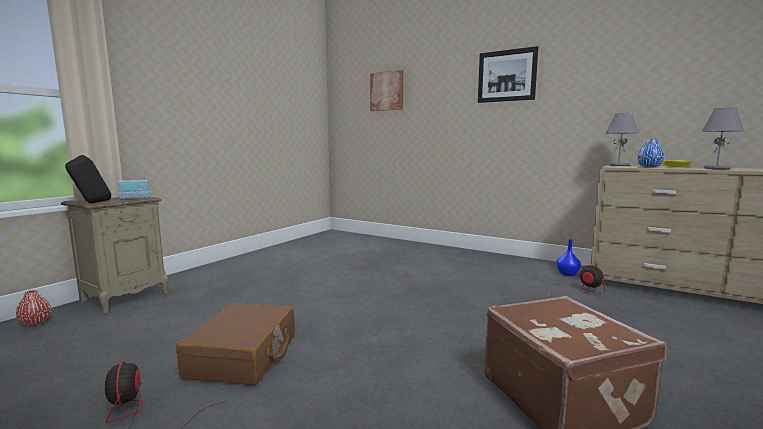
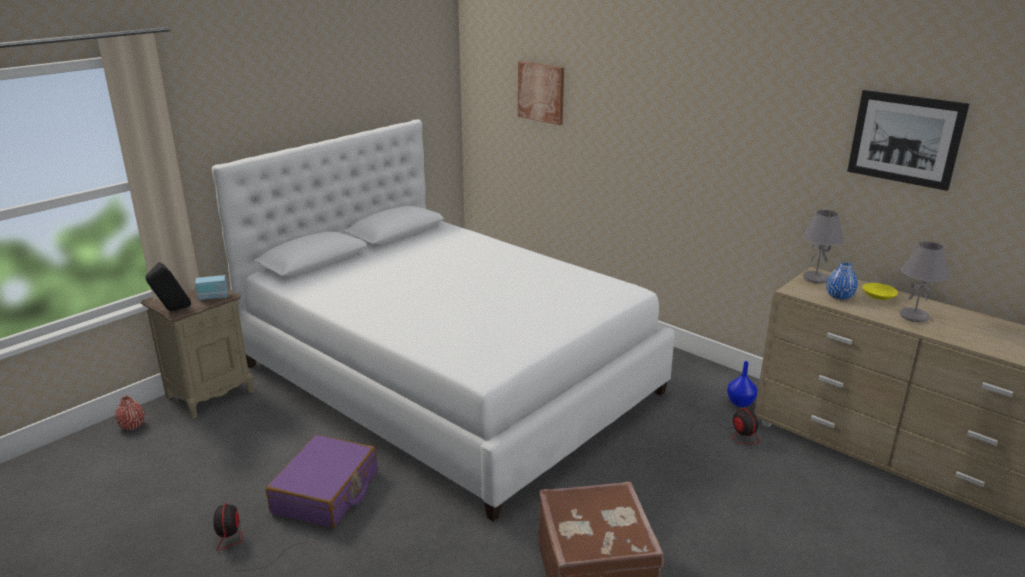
camera: 10 degrees right, 15 degrees up
(243, 356) = (326, 493): brown suitcase -> purple suitcase
(339, 275) = (449, 378): none -> white bed
(506, 76) = (699, 112): picture -> picture (905, 139)

